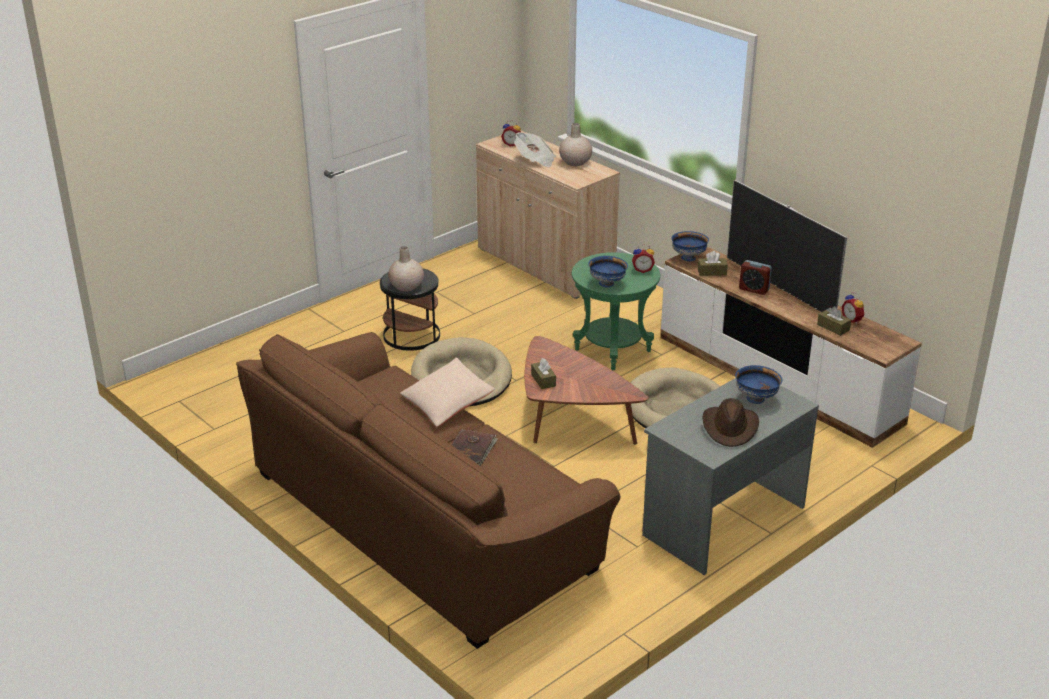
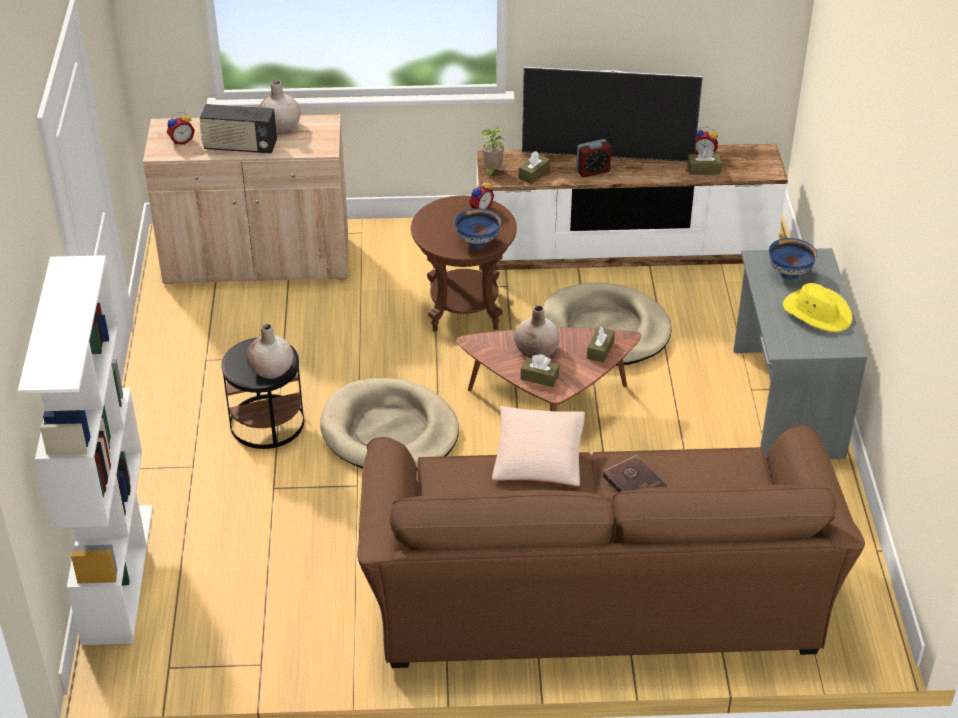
camera: 50 degrees left, 10 degrees up
(232, 350) = (117, 572): none -> white bookcase
(535, 160) = (240, 147): newspaper -> radio
(568, 368) = (537, 351): none -> beige vase
(605, 390) = (600, 350): none -> brown tissue box
(612, 350) = (464, 310): green side table -> brown side table
(688, 257) = (492, 172): blue bowl -> potted plant
(730, 427) = (817, 312): brown hat -> yellow hat

